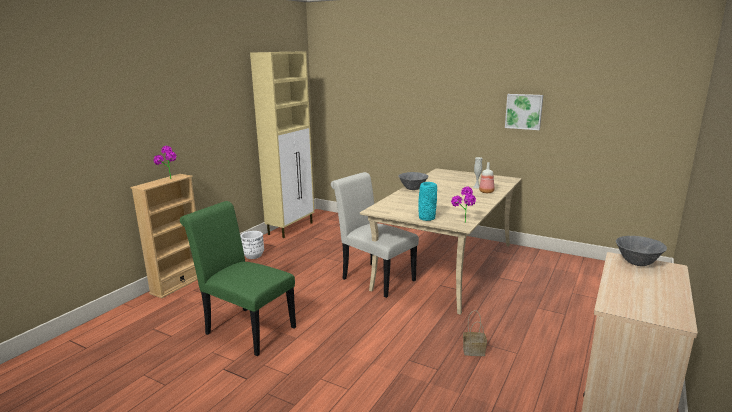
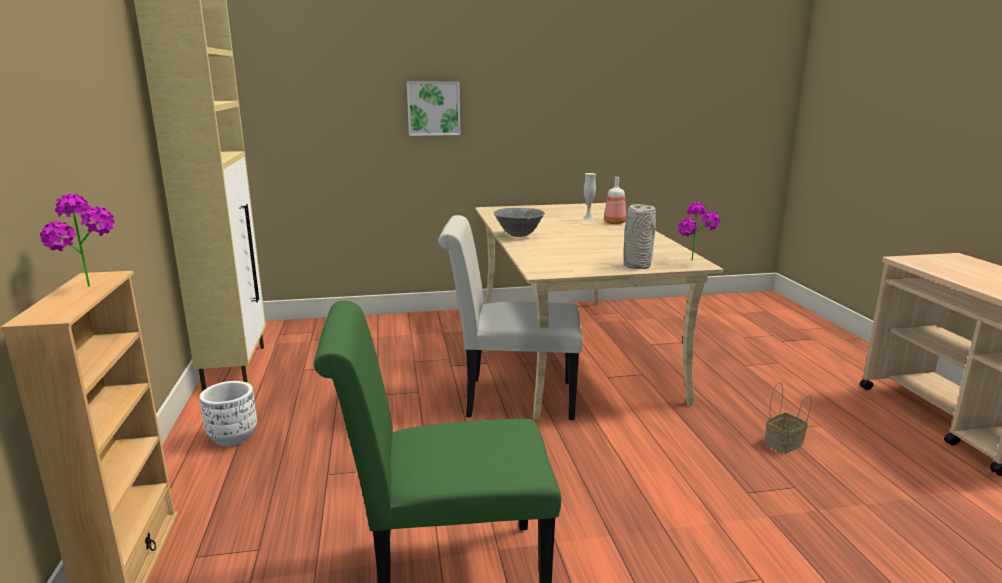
camera: 40 degrees left, 0 degrees up
(426, 218) = (636, 265): turquoise vase -> grey vase
(524, 111) = (605, 104): picture -> picture (433, 108)
(637, 263) = (931, 261): grey bowl -> none

